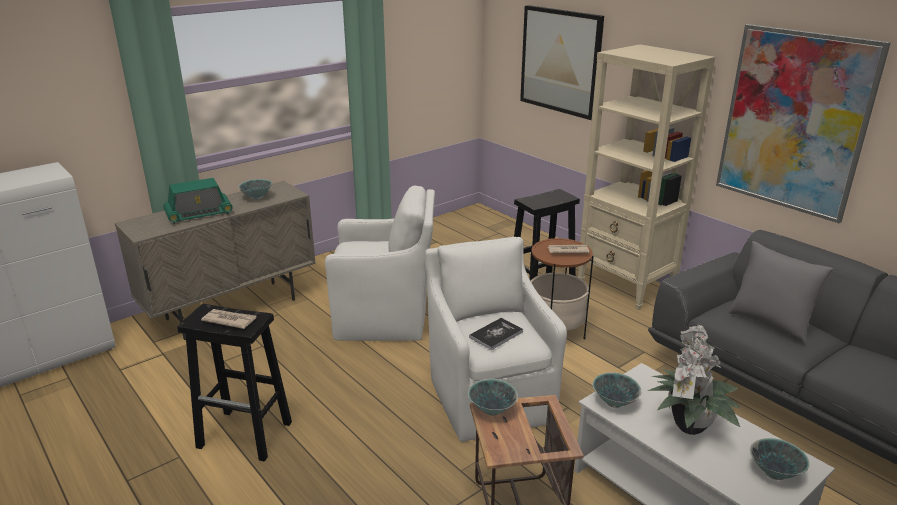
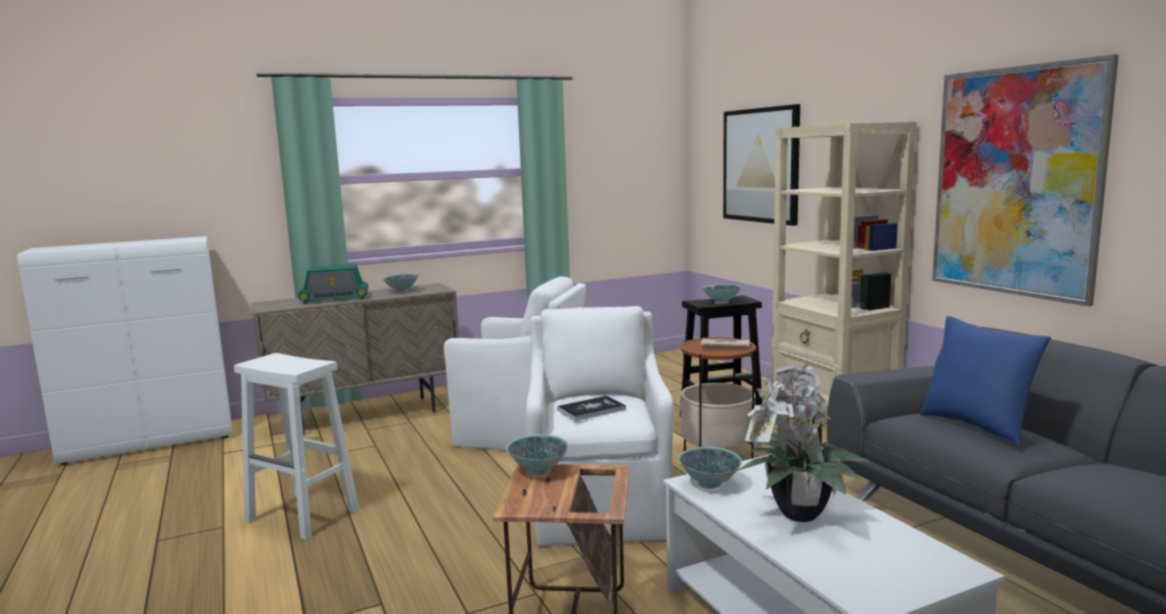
camera: 15 degrees right, 15 degrees down
(229, 320) = (288, 363): newspaper -> none
(246, 435) = (304, 515): black stool -> white stool
(770, 323) = (977, 426): grey pillow -> blue pillow
(775, 473) = (902, 570): bowl -> bowl (722, 303)

